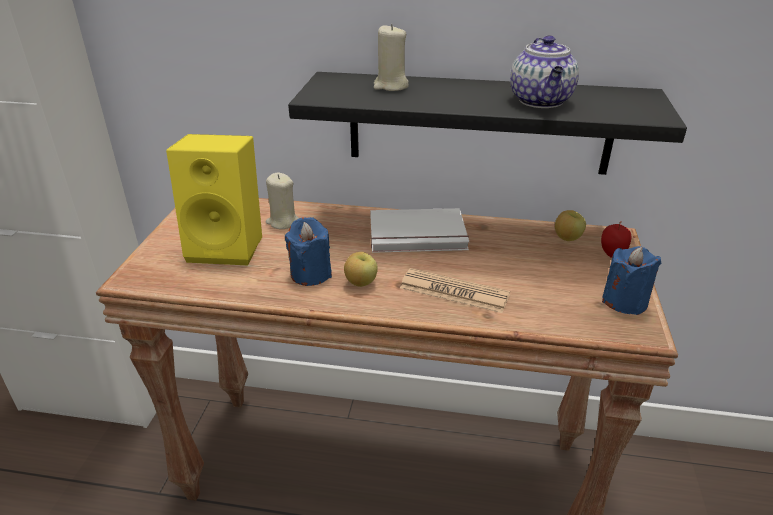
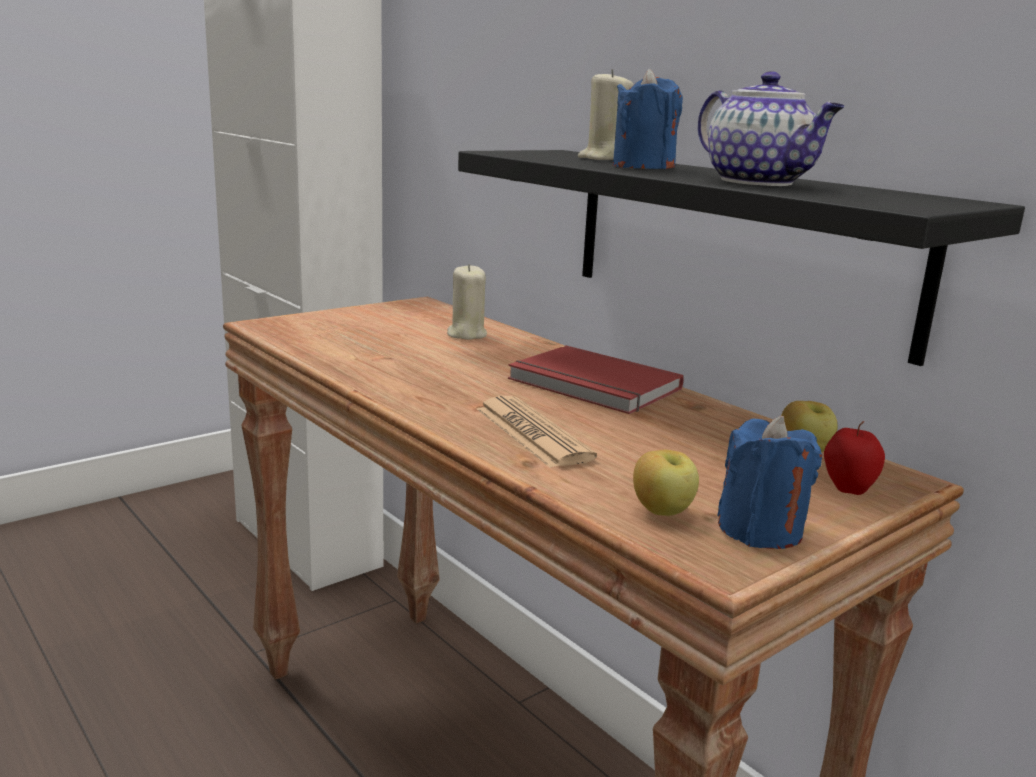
camera: 40 degrees right, 15 degrees down
(229, 246) = (380, 333): yellow speaker -> none
(311, 274) = (411, 370): blue candle -> blue candle (643, 167)
(361, 283) = (444, 392): apple -> apple (663, 512)
(418, 235) = (592, 386): white book -> red book
(541, 101) = (760, 182): teapot -> teapot turned 75 degrees counterclockwise

